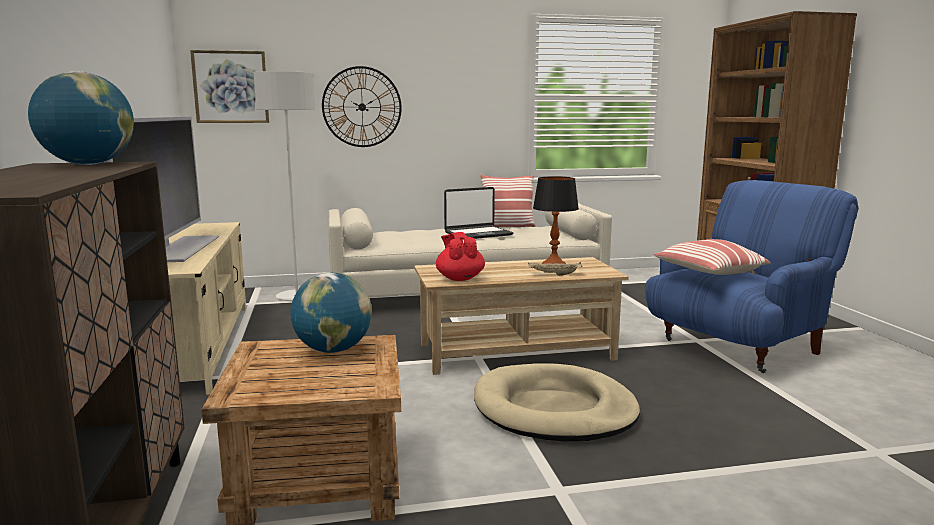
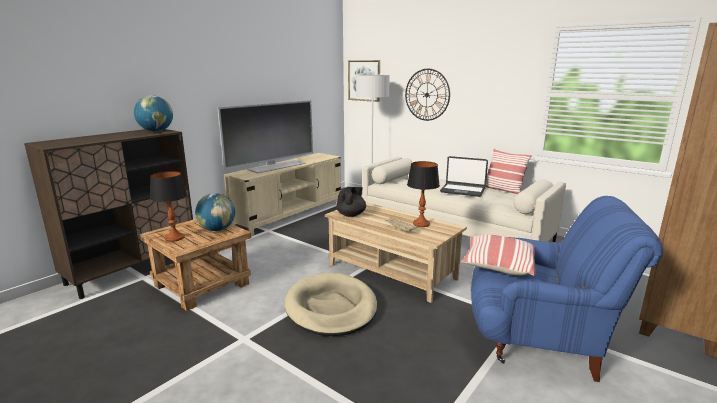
camera: 50 degrees right, 5 degrees up
(302, 384) = (174, 238): none -> table lamp
(459, 278) = (351, 215): red teapot -> black teapot

